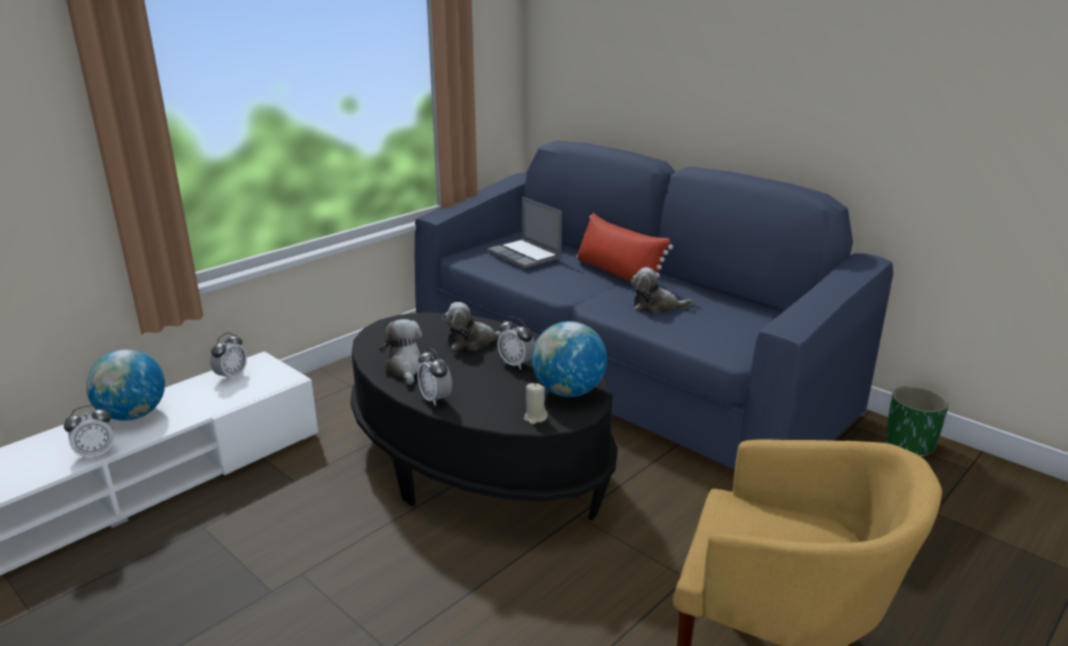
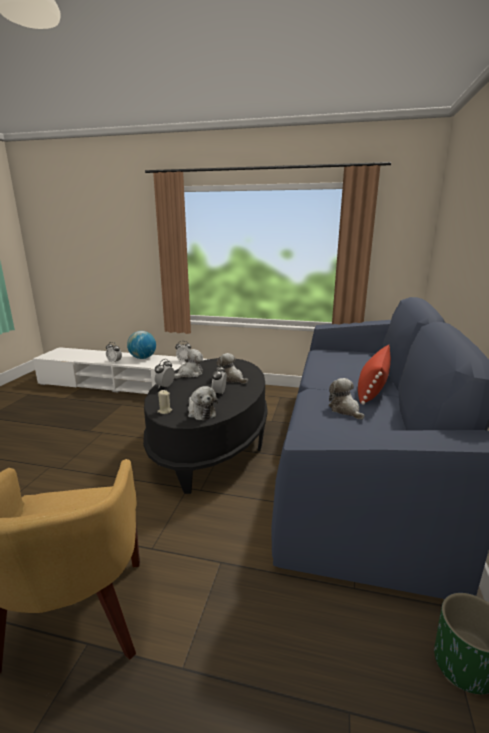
camera: 60 degrees right, 5 degrees down
(525, 255) = (352, 362): laptop -> none
(568, 392) = (200, 412): globe -> plush toy

